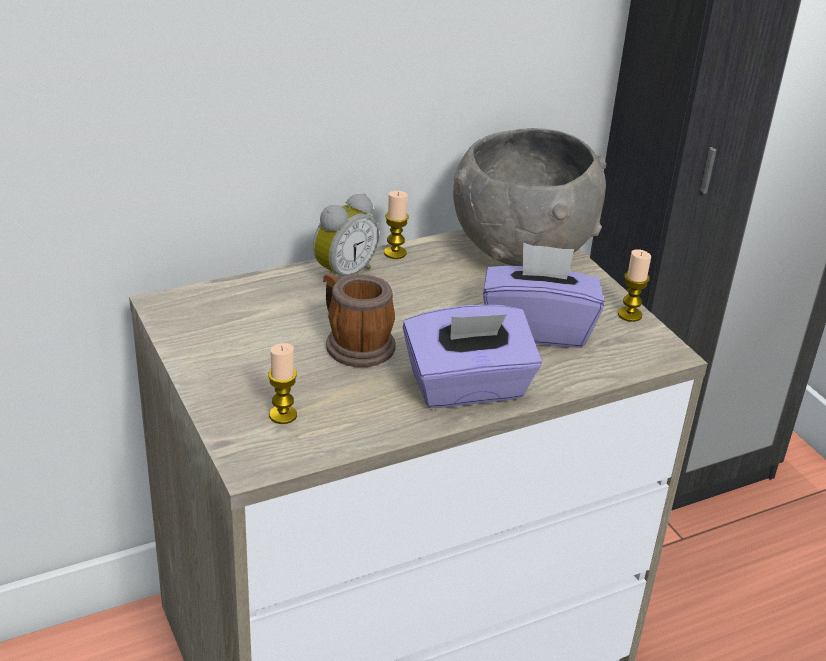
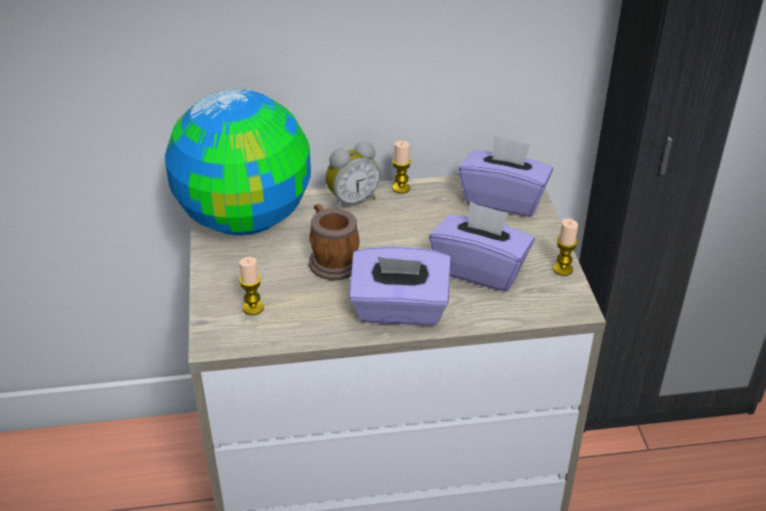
camera: 20 degrees right, 5 degrees up
(218, 312) = (246, 218): none -> globe
(522, 250) = (503, 199): grey bowl -> purple tissue box

